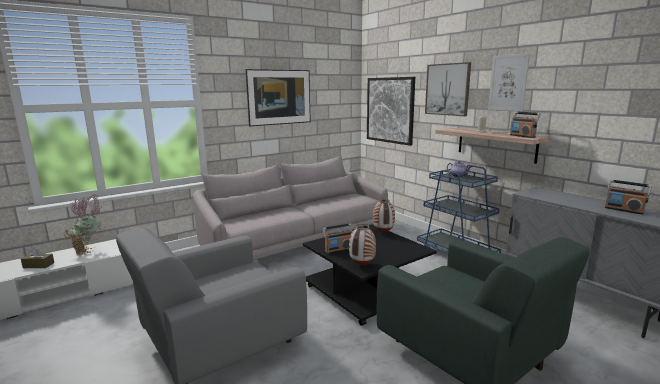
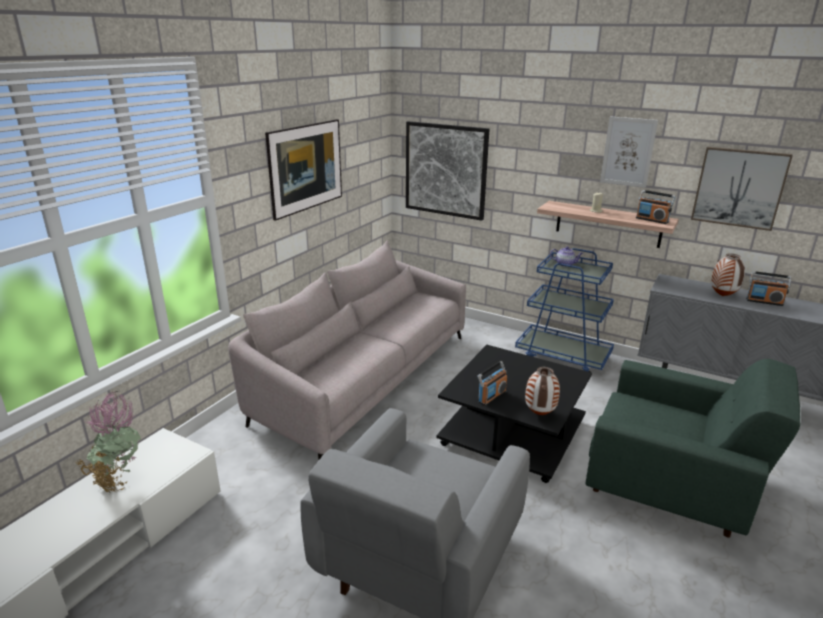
camera: 25 degrees left, 10 degrees up
(38, 265) = (63, 531): brown tissue box -> none
(383, 232) = (512, 356): vase -> vase (722, 296)
(447, 89) = (541, 151): picture -> picture (739, 188)

